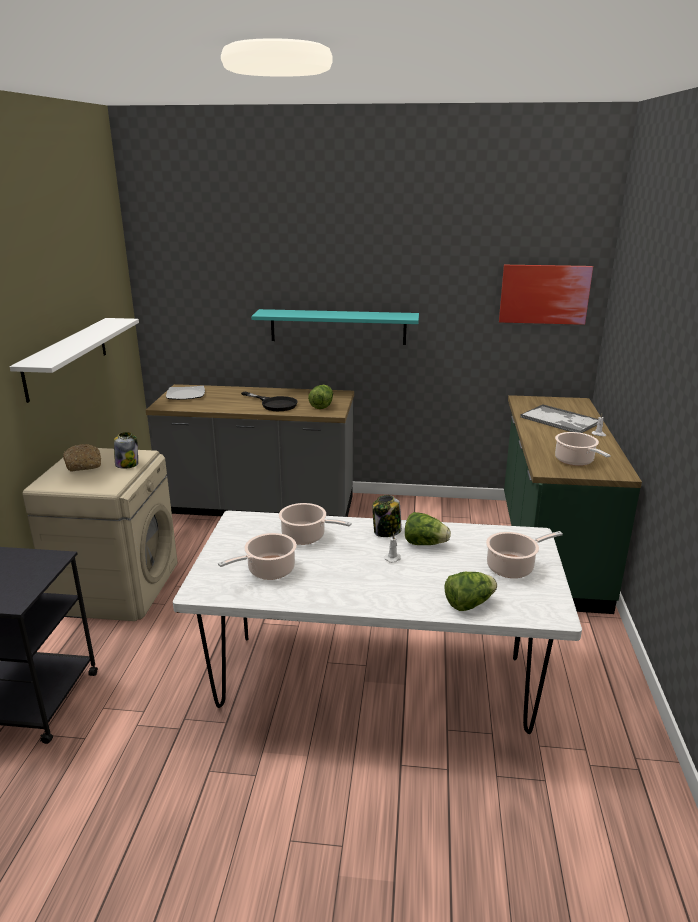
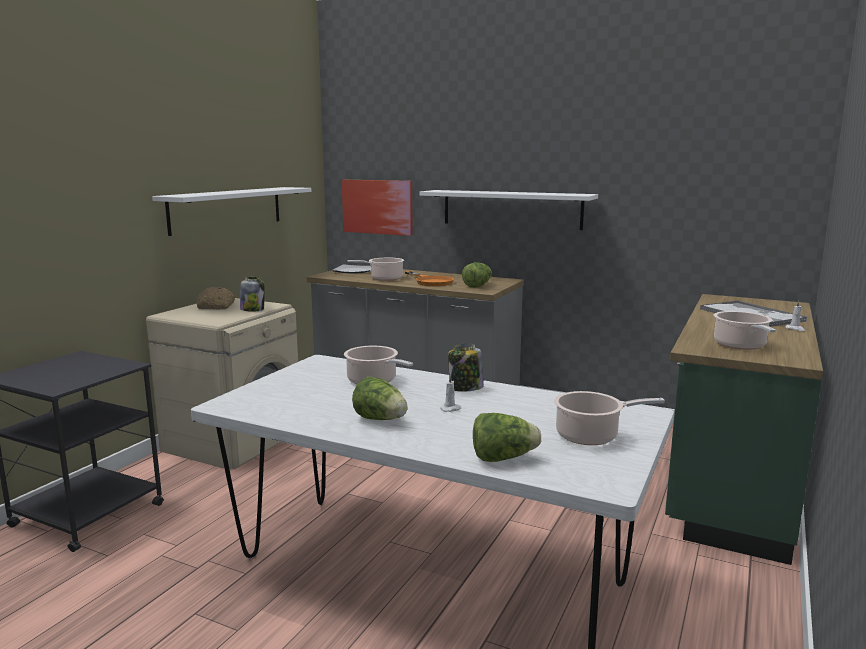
camera: 20 degrees right, 10 degrees down
(268, 571) = (307, 400): cooking pot -> cooking pot (384, 278)
(274, 404) = (430, 281): black frying pan -> orange frying pan
(338, 327) = (511, 209): turquoise shelf -> white shelf
(425, 543) = (500, 402): lettuce -> lettuce (380, 419)
(544, 294) = (748, 171): picture -> picture (377, 206)

